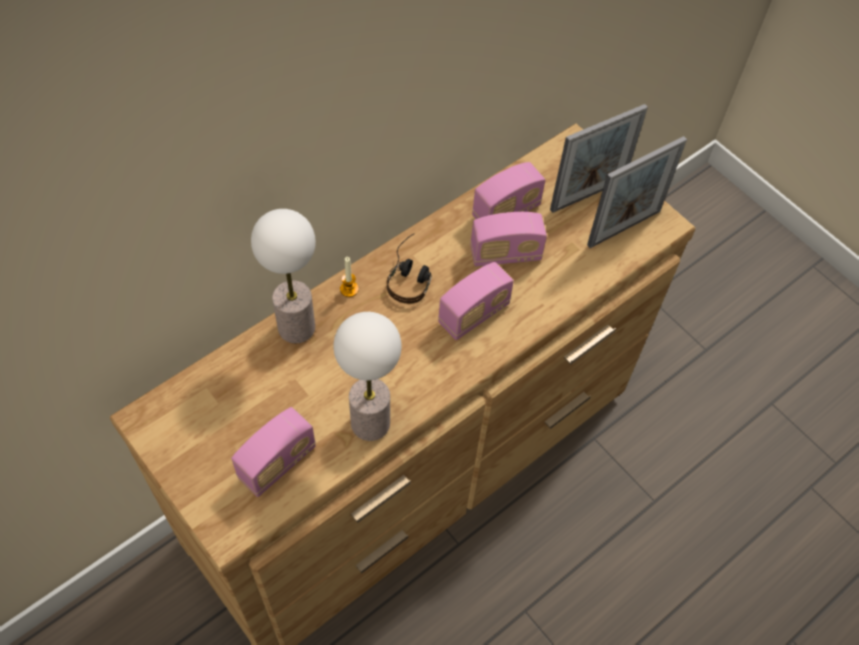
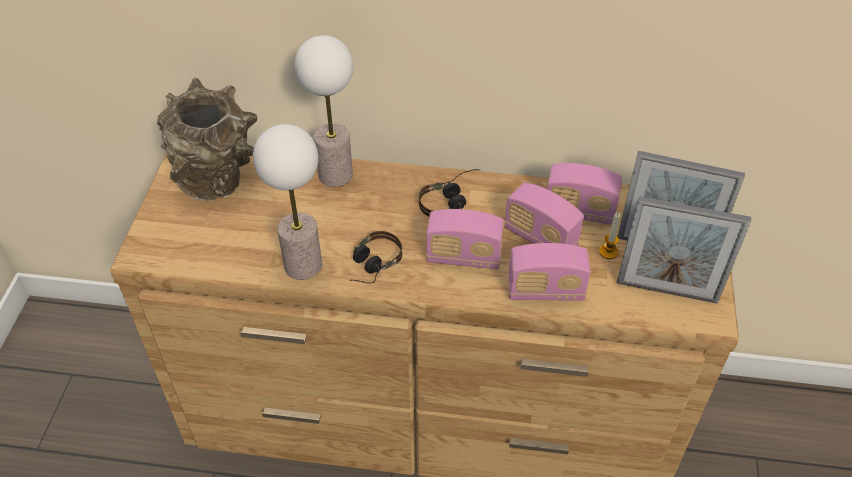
camera: 50 degrees right, 10 degrees down
(205, 414) = (218, 180): none -> brown vase
(277, 463) = (218, 240): radio -> radio (545, 291)
(349, 289) = (398, 178): candle -> candle (608, 252)
(420, 379) = (371, 266): none -> headphones

